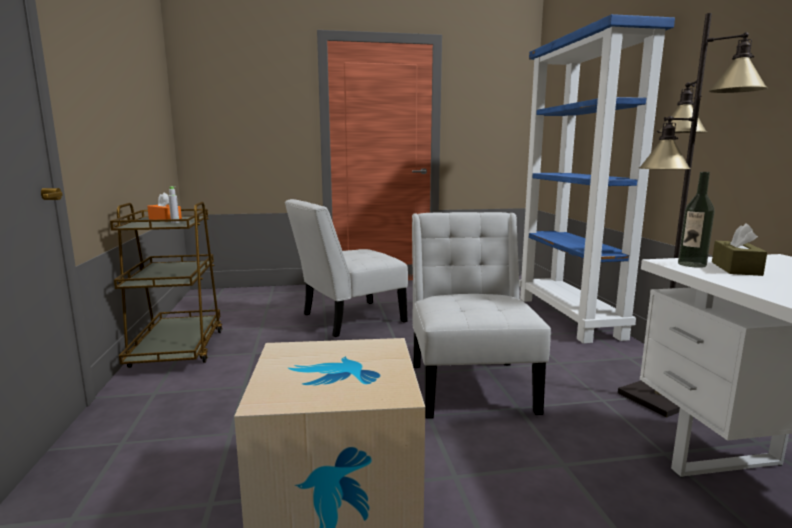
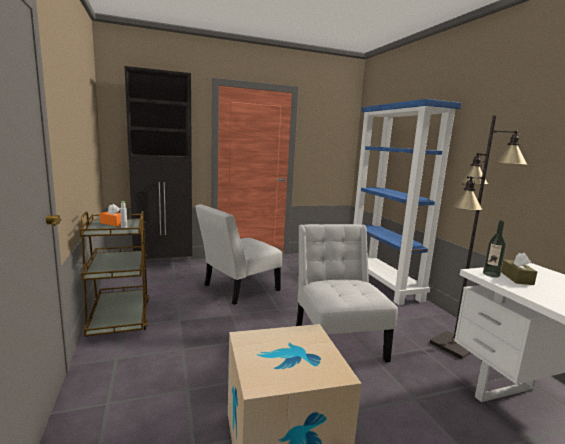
camera: 10 degrees left, 0 degrees up
(260, 292) = (164, 265): none -> black cabinet

